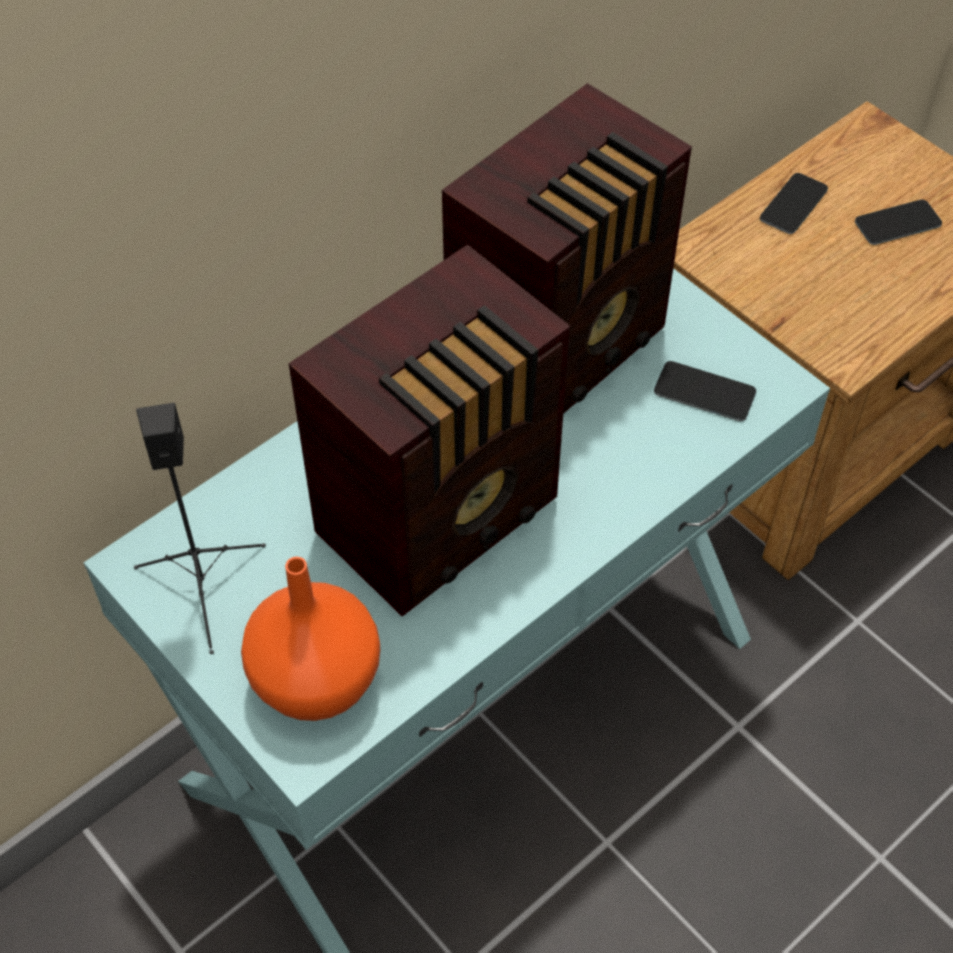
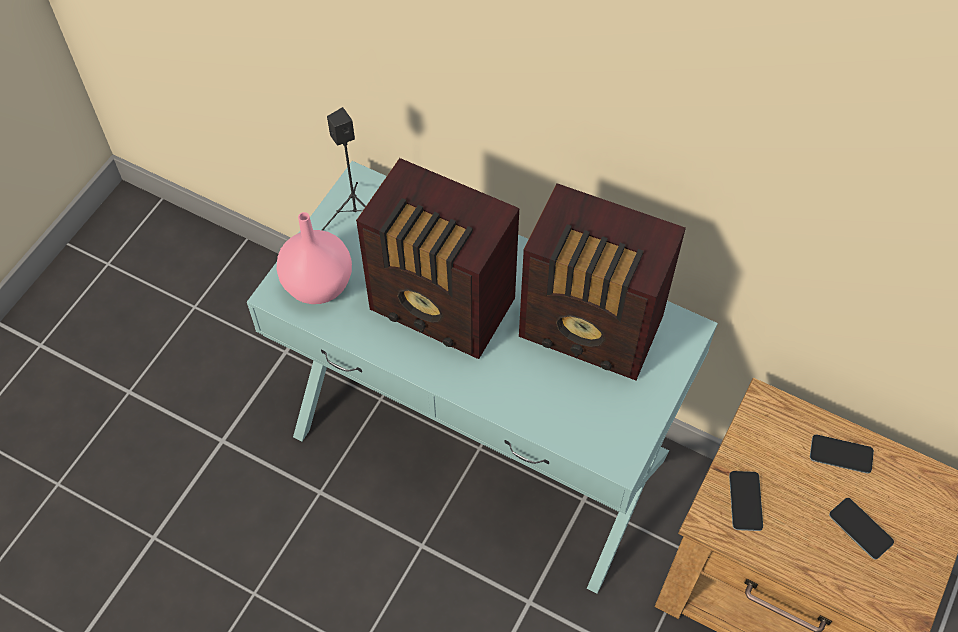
camera: 70 degrees right, 5 degrees up
(319, 682) = (318, 286): orange vase -> pink vase
(704, 392) = (594, 417): phone -> phone (745, 501)

